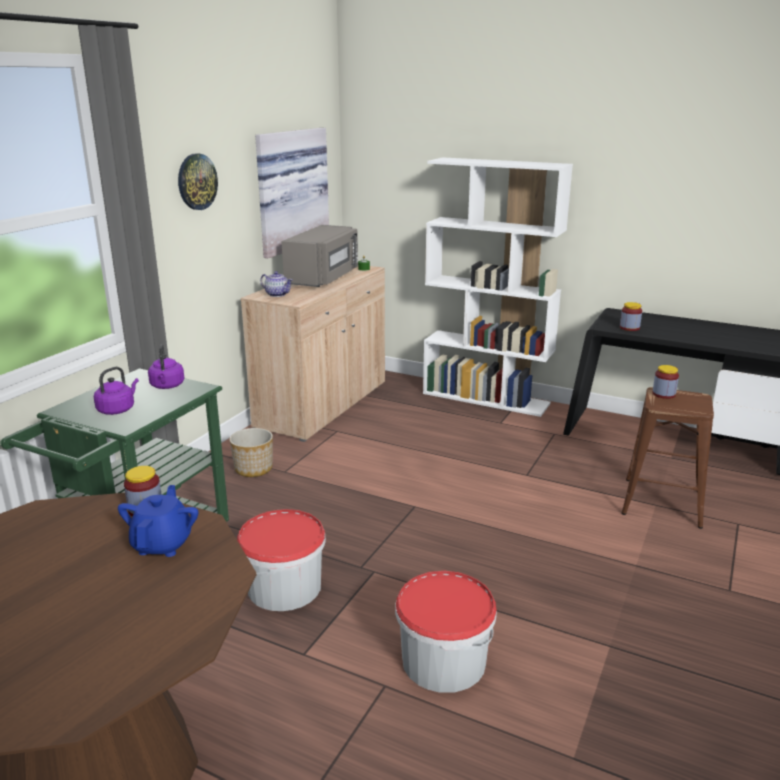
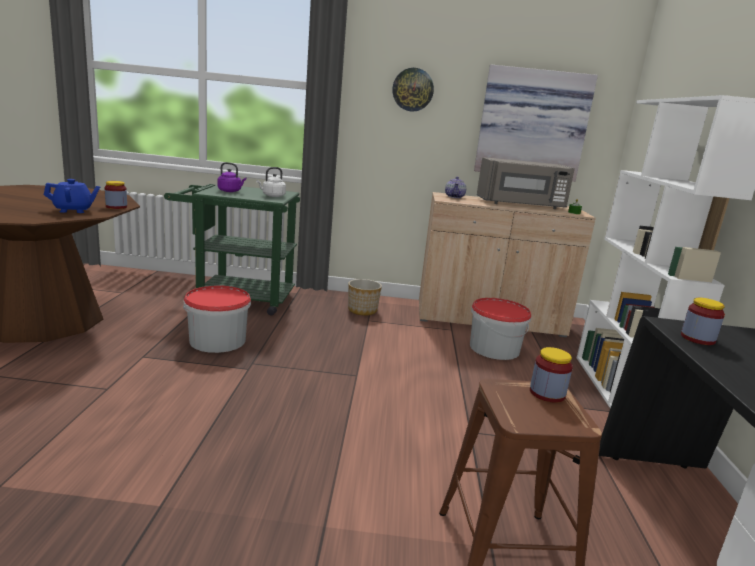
camera: 65 degrees right, 5 degrees down
(167, 386) = (272, 196): purple kettle -> white kettle
(443, 661) = (135, 410): bucket -> bucket (494, 348)

